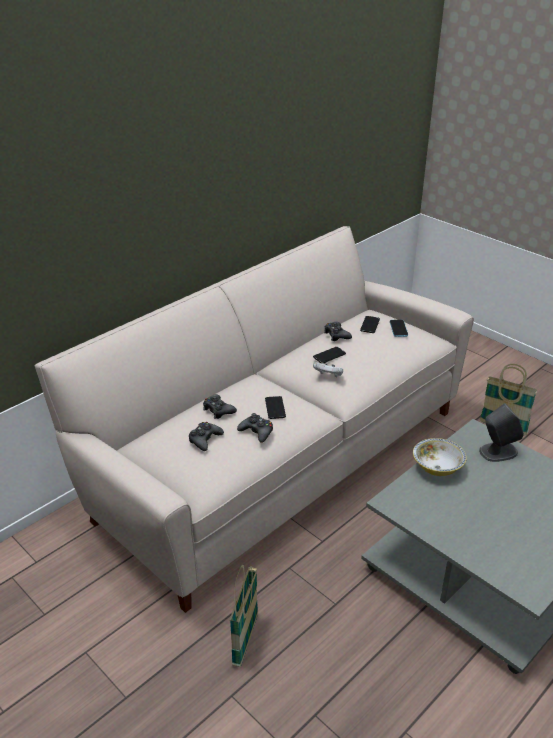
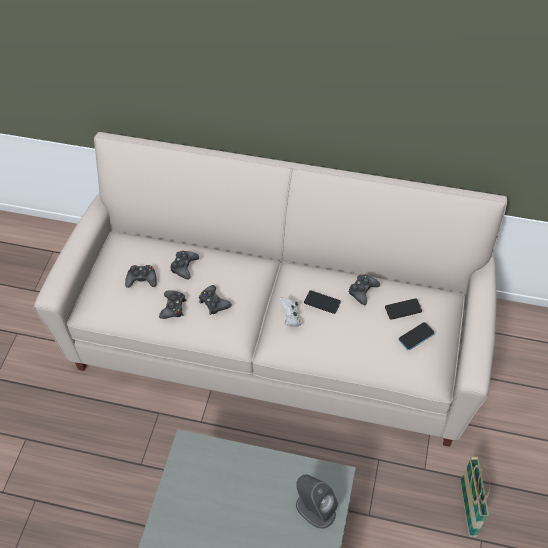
camera: 60 degrees right, 20 degrees up
(245, 640) = (75, 421): basket -> none
(275, 408) = (214, 303): phone -> black game controller
(437, 467) = (257, 465): bowl -> none

